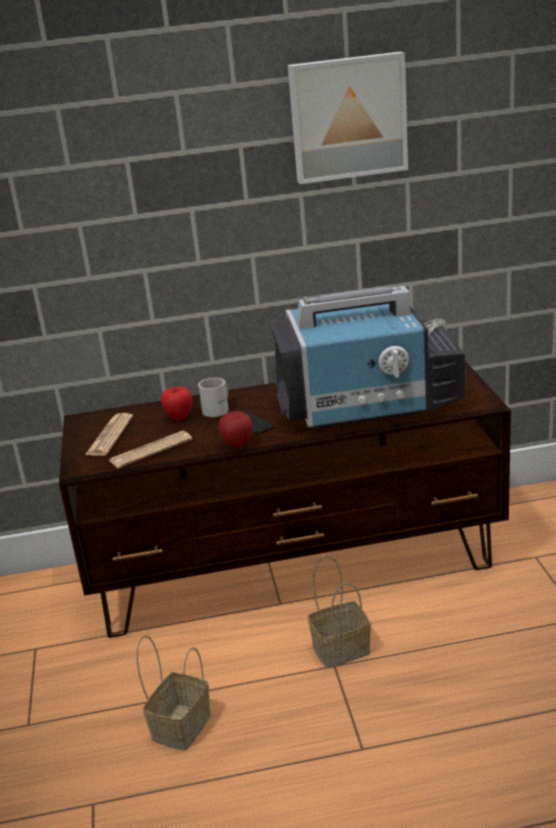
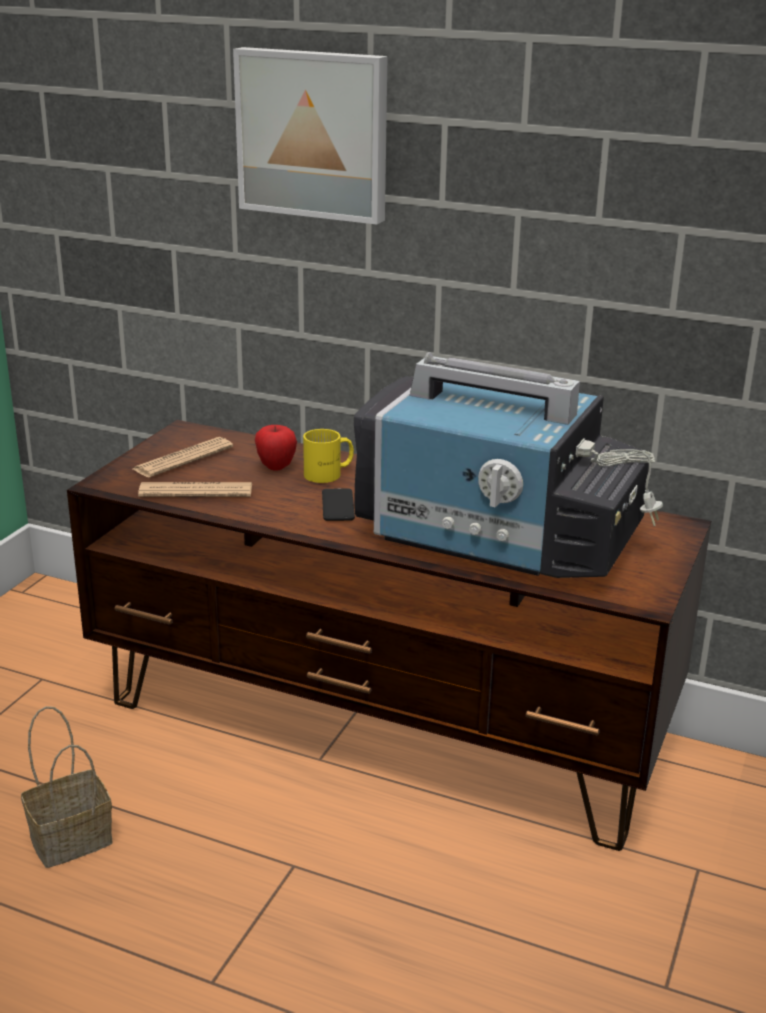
camera: 30 degrees right, 0 degrees up
(219, 408) = (329, 474): white mug -> yellow mug
(237, 445) = (286, 523): apple -> none
(342, 648) = (325, 850): basket -> none
(347, 117) = (600, 112): picture -> picture (314, 134)

